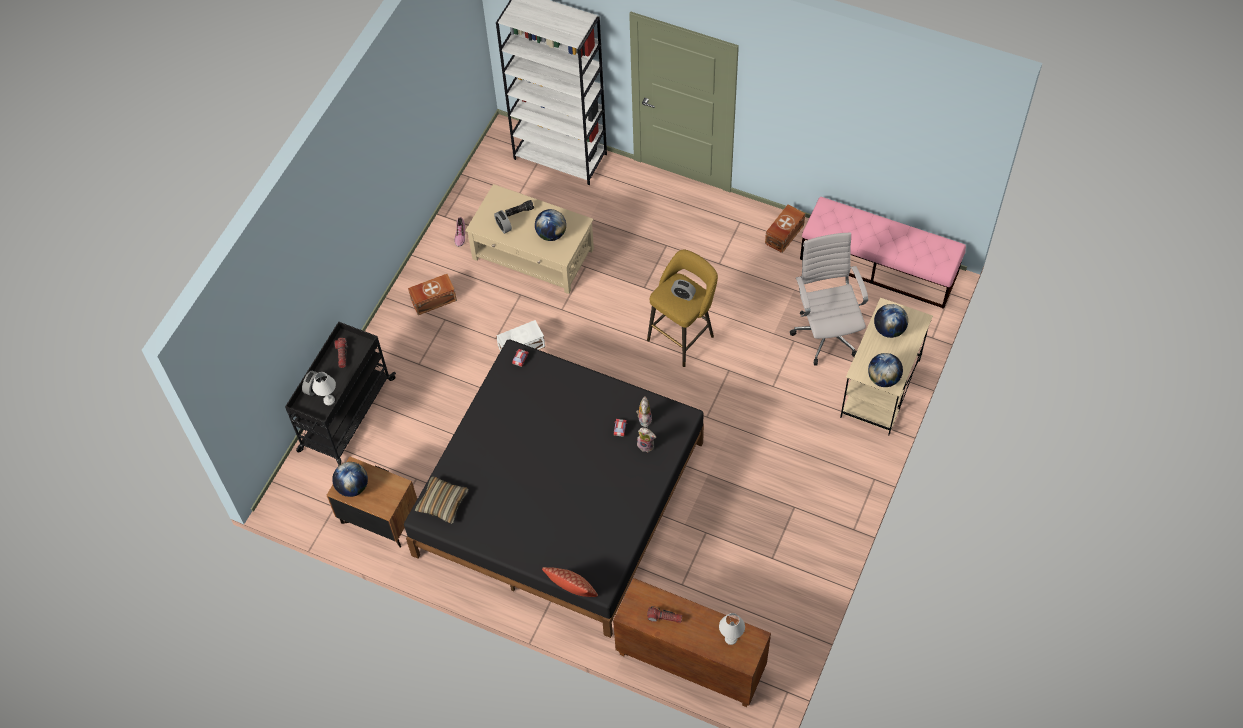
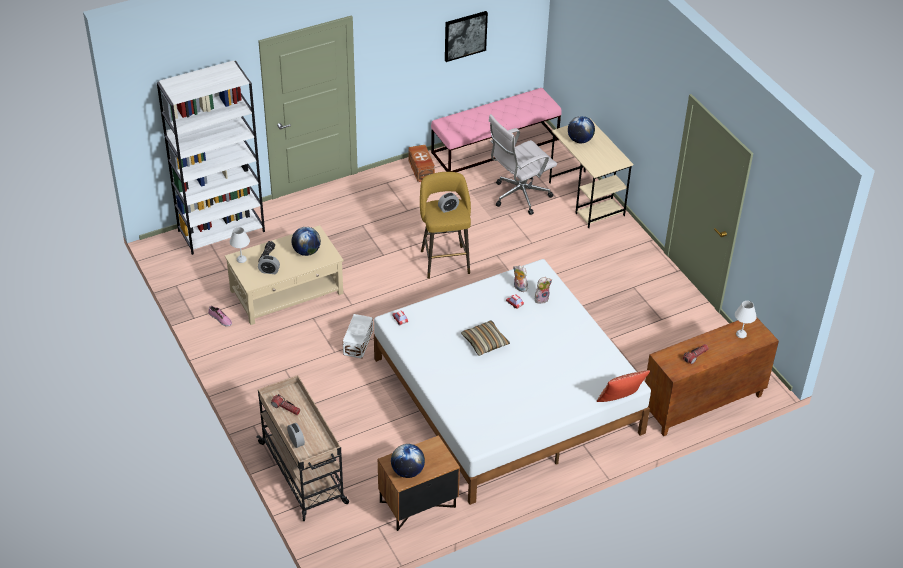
camera: 55 degrees left, 15 degrees down
(328, 400) = (318, 438): white table lamp -> white table lamp (241, 259)
(346, 416) = (303, 474): black cart -> beige cart
(433, 299) = (259, 366): brown storage box -> none
(442, 502) = (476, 428): pillow -> pillow (485, 342)
(559, 498) = (506, 395): black bed -> white bed
(826, 333) = (518, 196): white office chair -> white office chair turned 60 degrees counterclockwise
(875, 139) = (465, 35): none -> picture
(883, 378) = (613, 163): globe -> none

